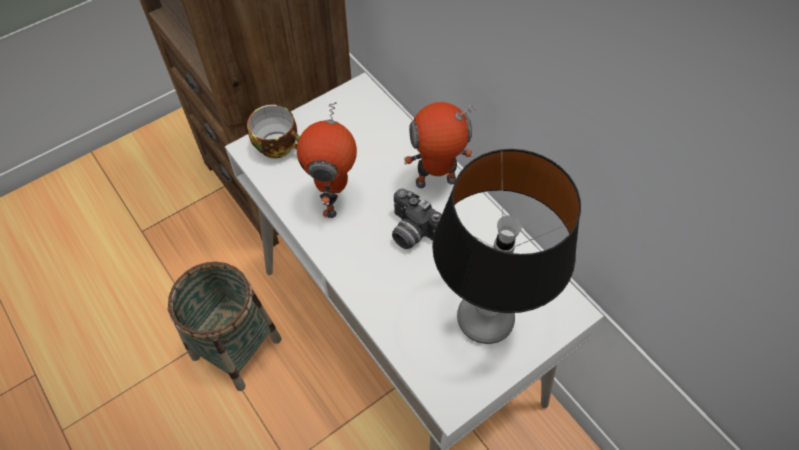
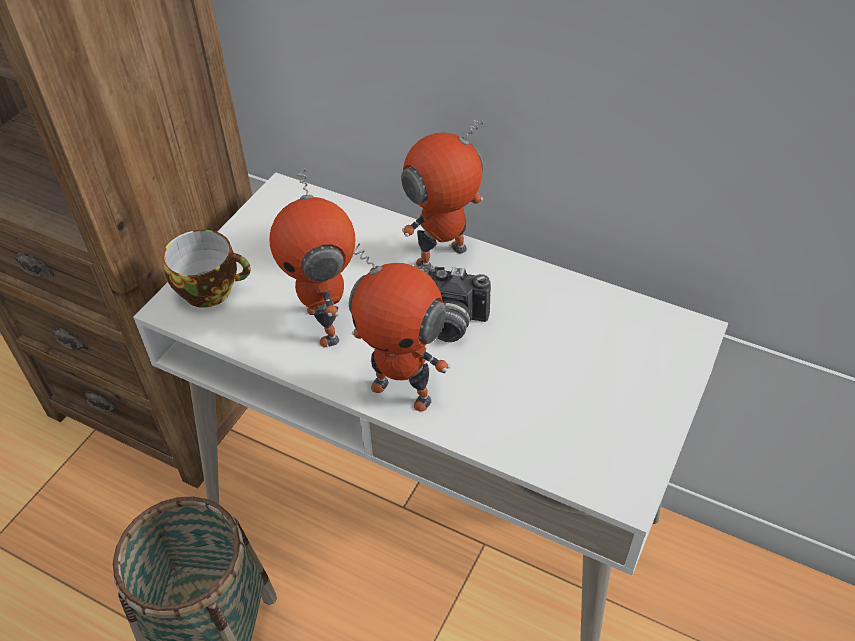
camera: 25 degrees left, 10 degrees down
(354, 269) = (403, 391): none -> toy robot
(484, 319) = (600, 381): table lamp -> none

